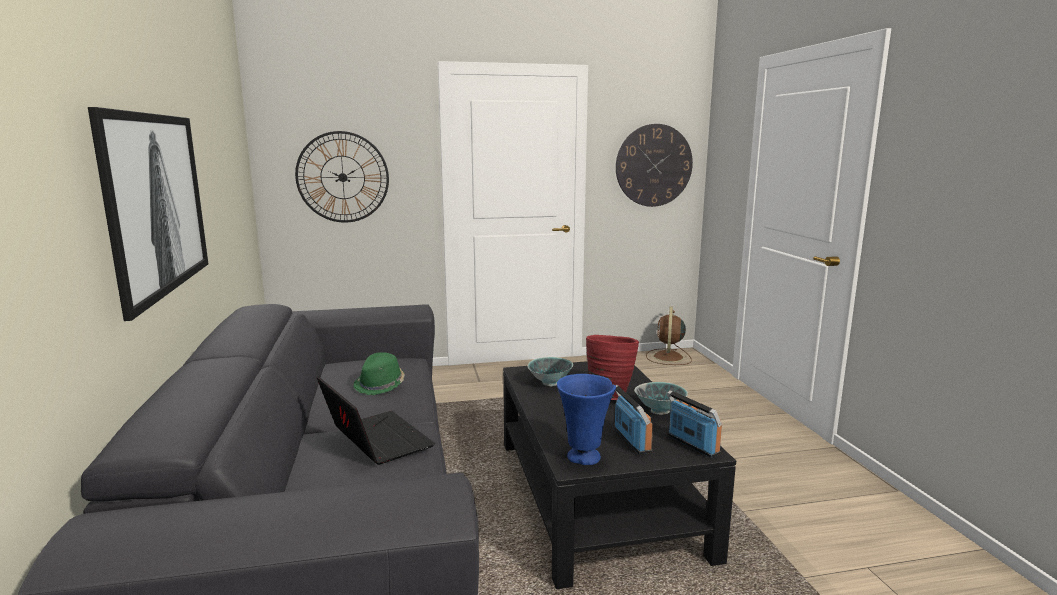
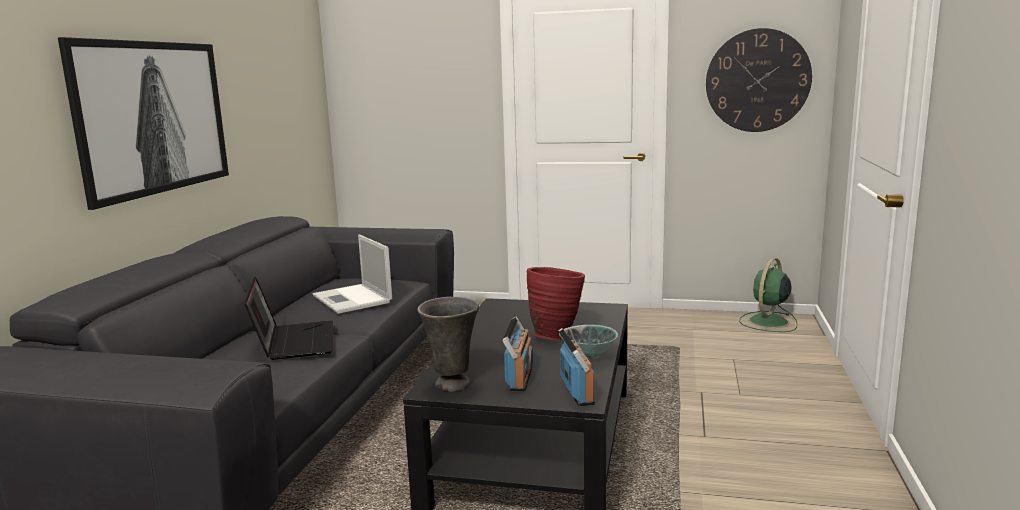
camera: 25 degrees right, 0 degrees up
(342, 177) = (406, 99): wall clock -> none
(380, 385) = (353, 299): green hat -> laptop
(550, 383) = (512, 317): bowl -> none
(584, 458) = (452, 385): blue vase -> grey vase
(668, 357) = (768, 322): brown fan -> green fan

